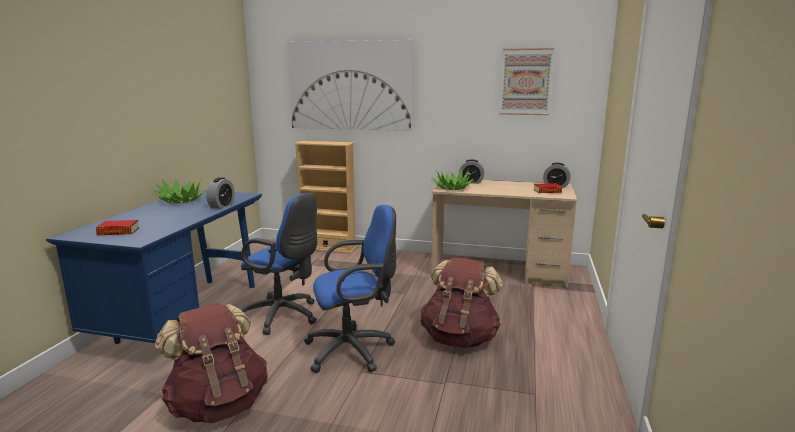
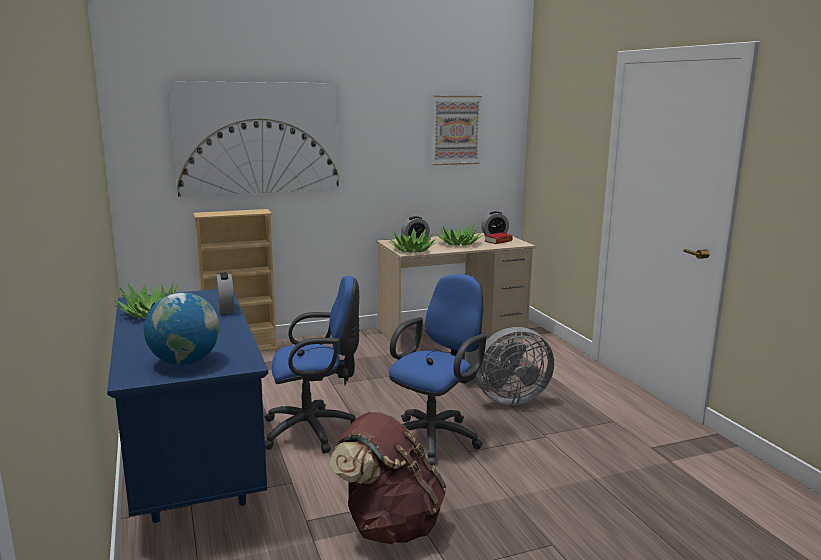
camera: 35 degrees left, 0 degrees up
(118, 231) = (185, 361): book -> globe
(460, 338) = (506, 399): brown backpack -> grey fan
(505, 188) = (458, 243): none -> potted plant

